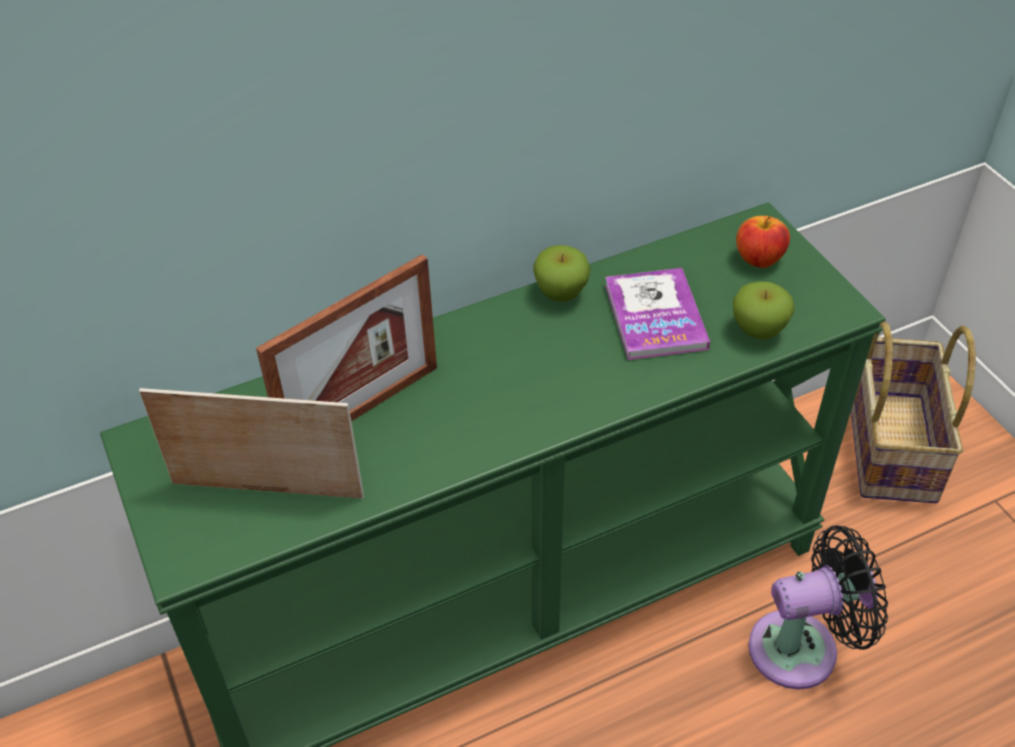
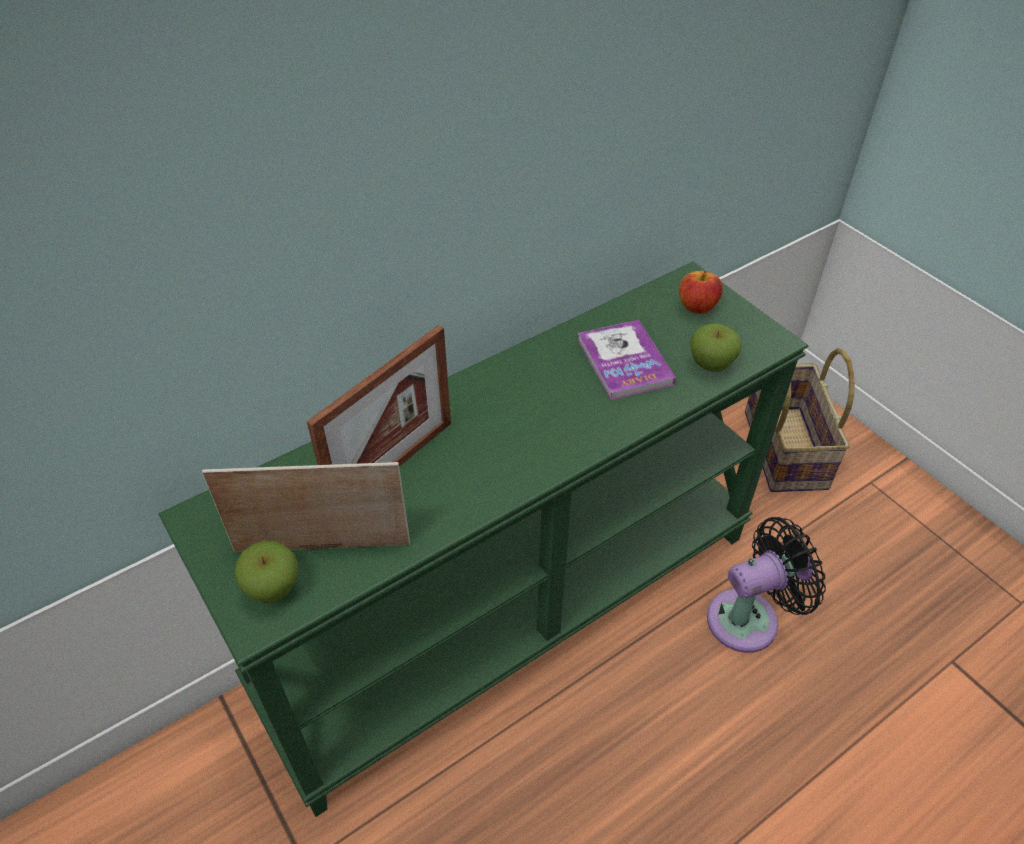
camera: 10 degrees left, 0 degrees up
(561, 294) = (542, 350): apple -> apple (273, 589)

